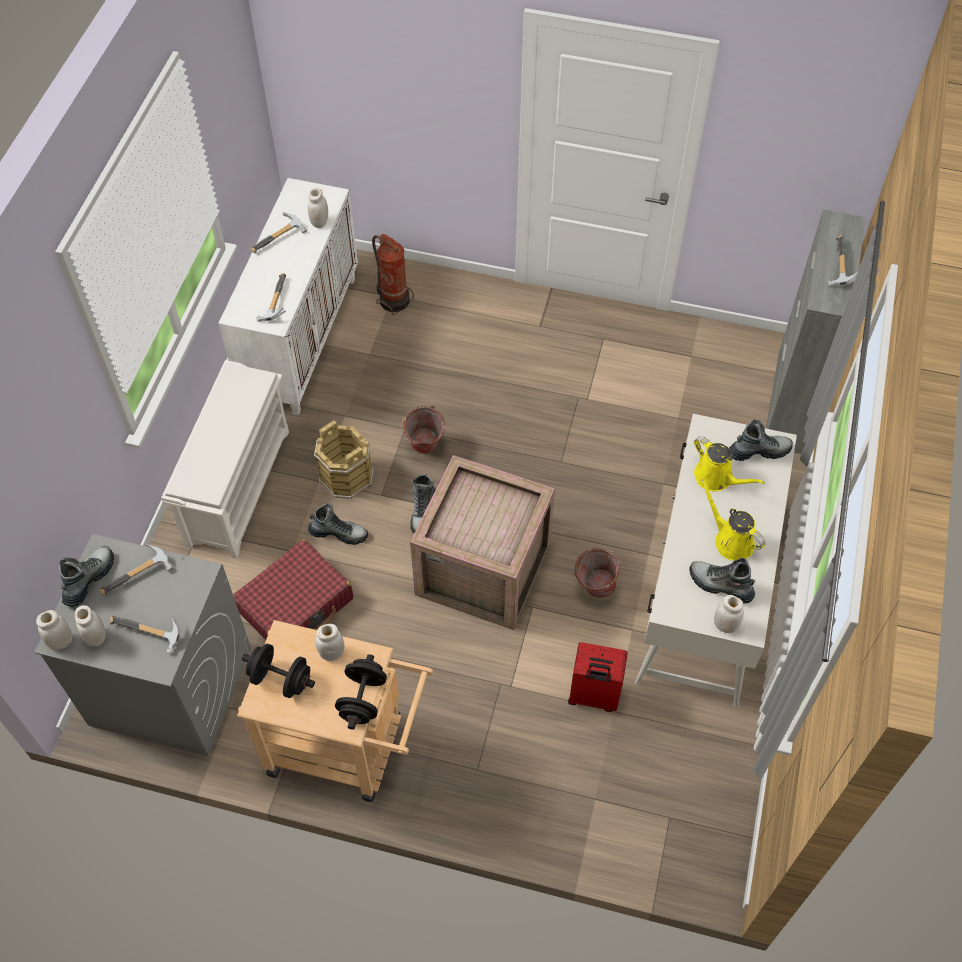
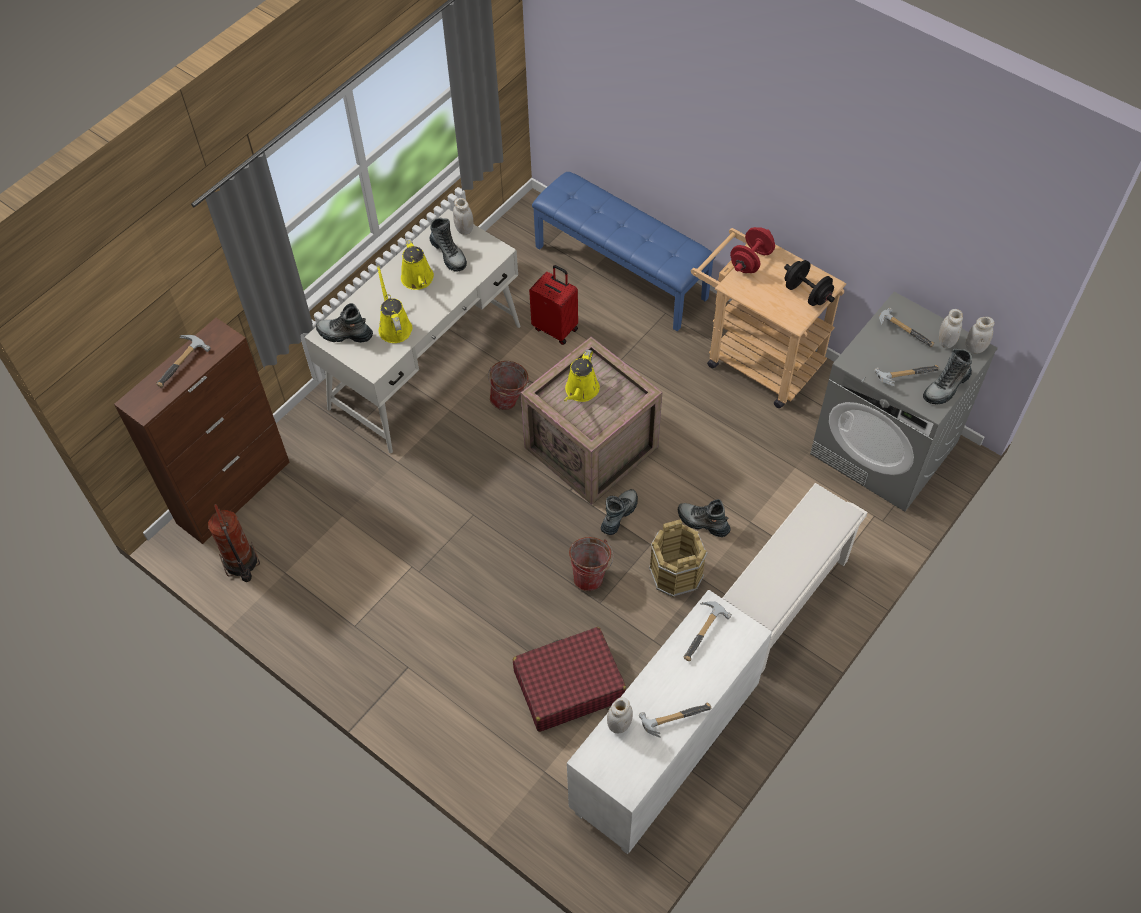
camera: 155 degrees left, 0 degrees up
(296, 605) = (761, 474): red suitcase -> red suitcase (568, 685)
(332, 653) = (762, 298): white jar -> none
(362, 699) = (751, 261): black dumbbell -> red dumbbell
(393, 300) = (544, 765): fire extinguisher -> fire extinguisher (241, 564)
(496, 517) = (581, 391): none -> yellow watering can
(557, 810) = (621, 271): none -> blue bench
(789, 402) = (234, 492): grey cabinet -> brown cabinet

